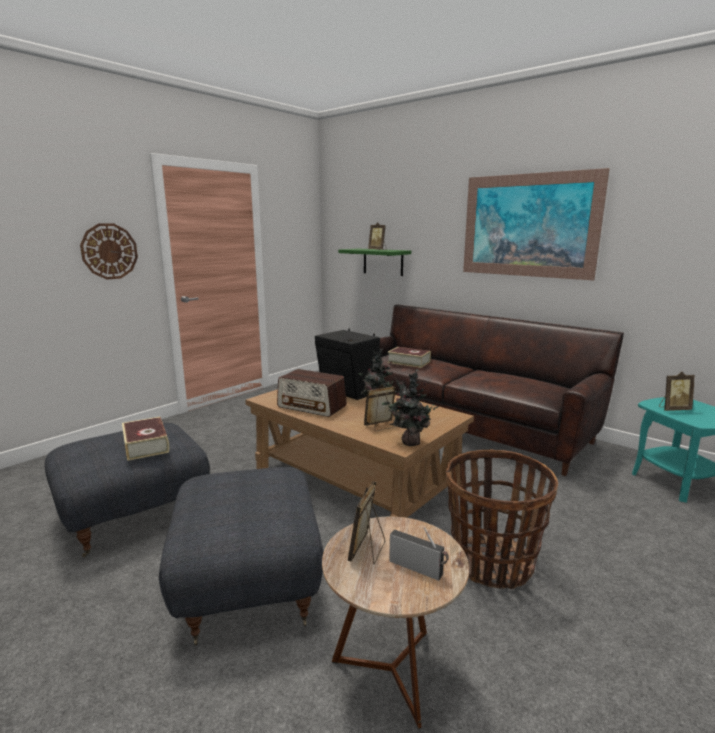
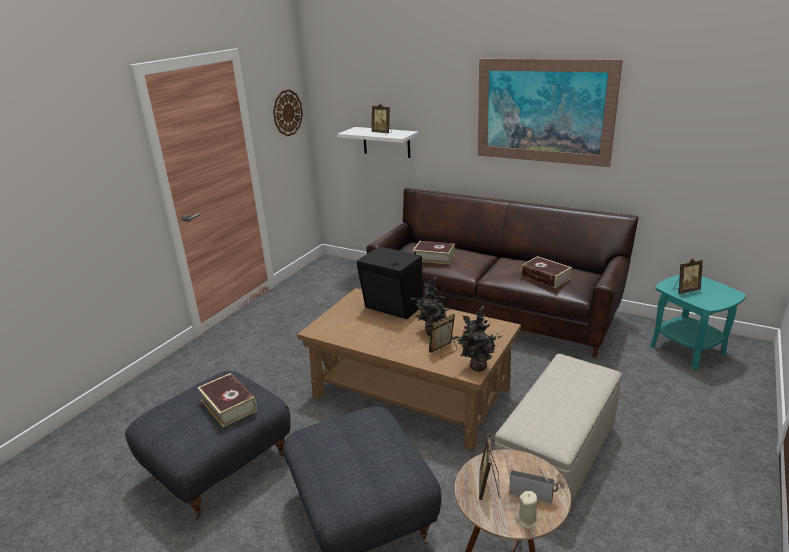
camera: 10 degrees left, 10 degrees up
(109, 251) = (107, 186): wall clock -> wall clock (287, 113)
(312, 406) = (368, 334): radio -> none
(383, 262) = (386, 142): green shelf -> white shelf
(398, 594) = (527, 520): none -> beige candle
(492, 563) = (556, 458): basket -> beige ottoman
(516, 385) = (545, 277): none -> book

